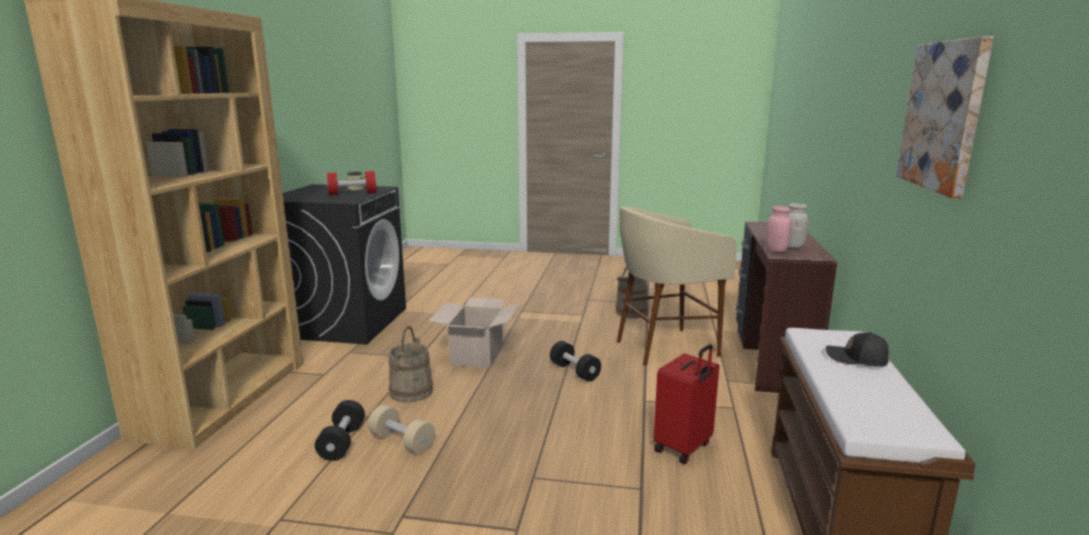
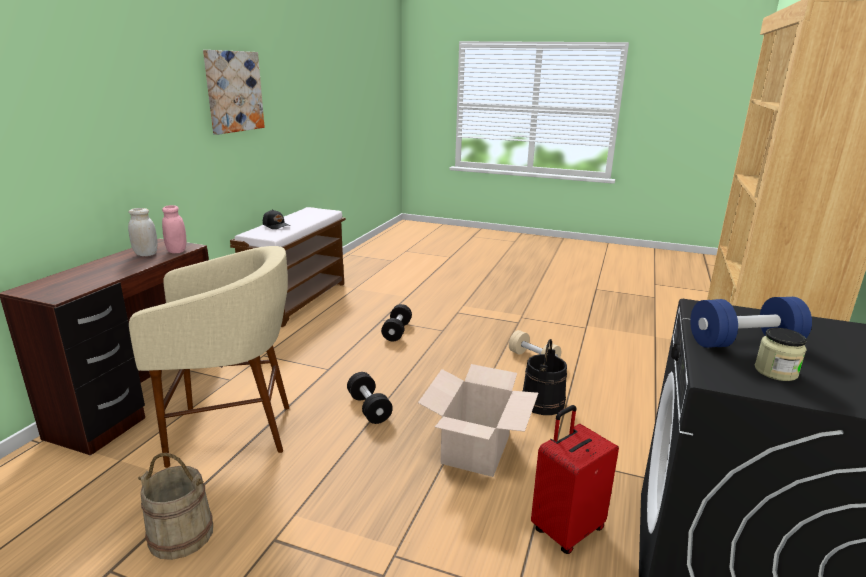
camera: 170 degrees left, 5 degrees up
(342, 442) = (579, 363): black dumbbell -> black dumbbell (397, 331)
(352, 193) = (744, 342): red dumbbell -> blue dumbbell
(411, 392) = (543, 403): beige bucket -> black bucket
(684, 448) = (335, 335): red suitcase -> red suitcase (566, 529)

